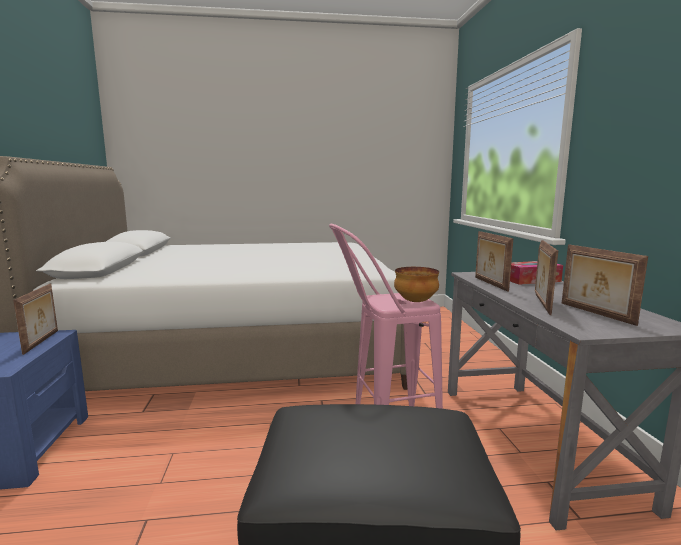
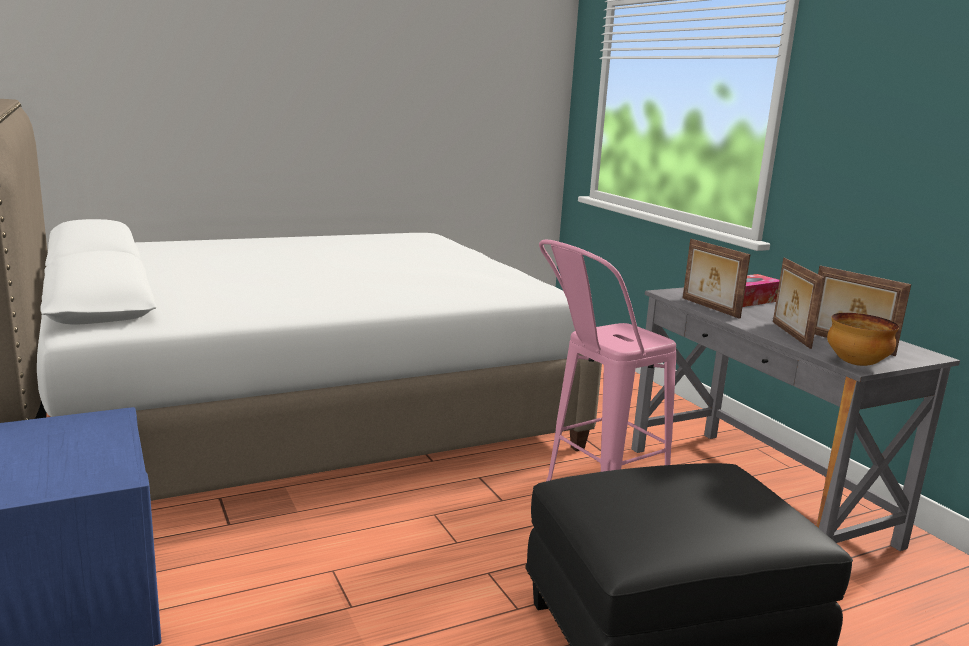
camera: 20 degrees left, 5 degrees up
(42, 341) = (110, 430): picture frame -> none
(415, 301) = (643, 337): bowl -> bowl (855, 364)

